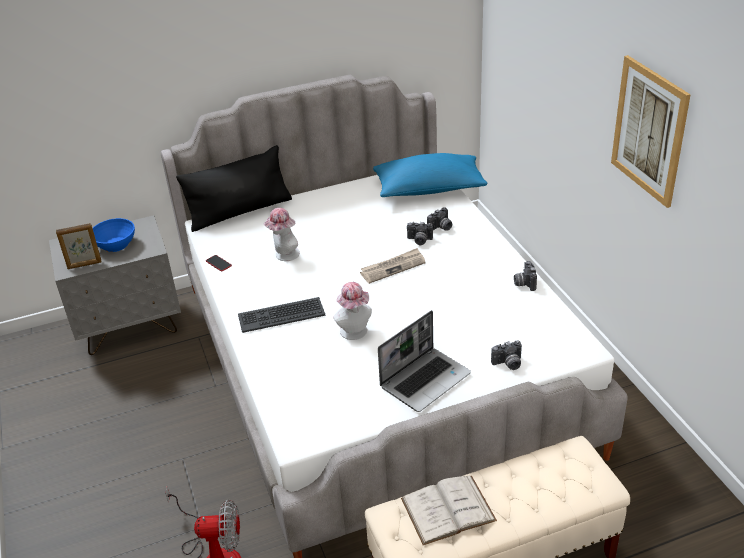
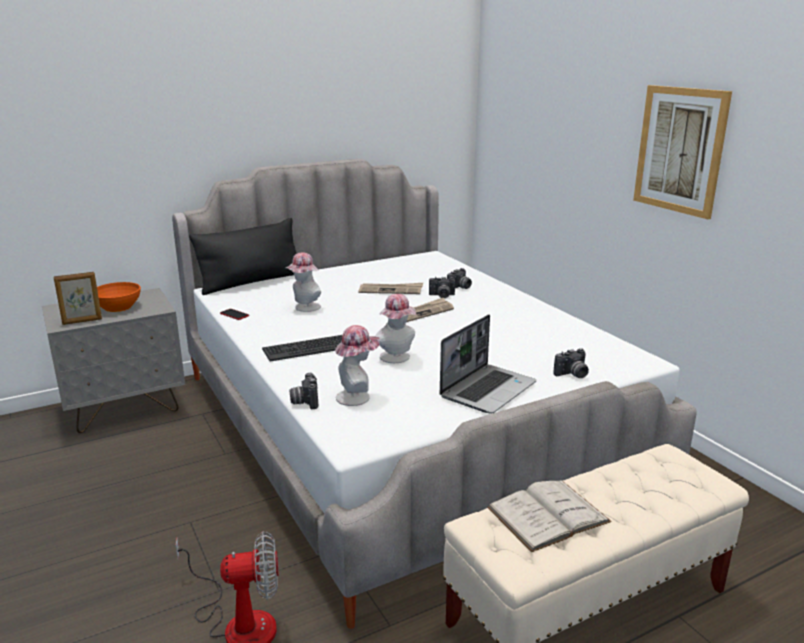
camera: 10 degrees left, 15 degrees down
(116, 245) = (118, 307): blue bowl -> orange bowl
(310, 382) = (357, 396): none -> hat
(372, 230) = (391, 290): none -> newspaper
(429, 189) = (438, 266): blue pillow -> none
(524, 283) = (559, 320): camera -> camera (304, 401)

